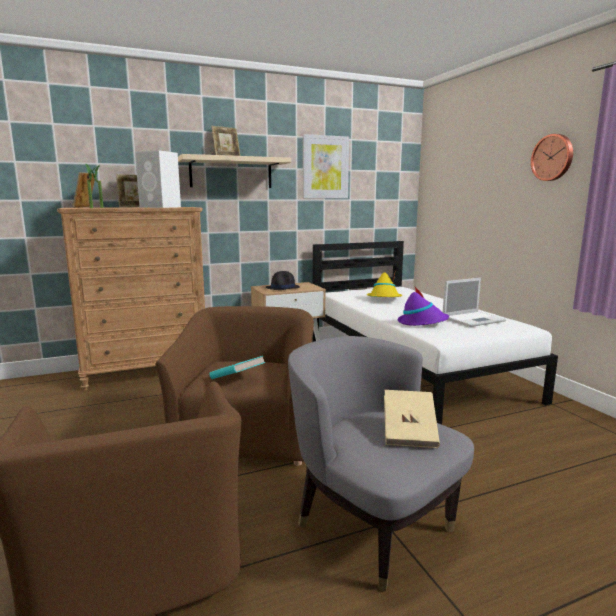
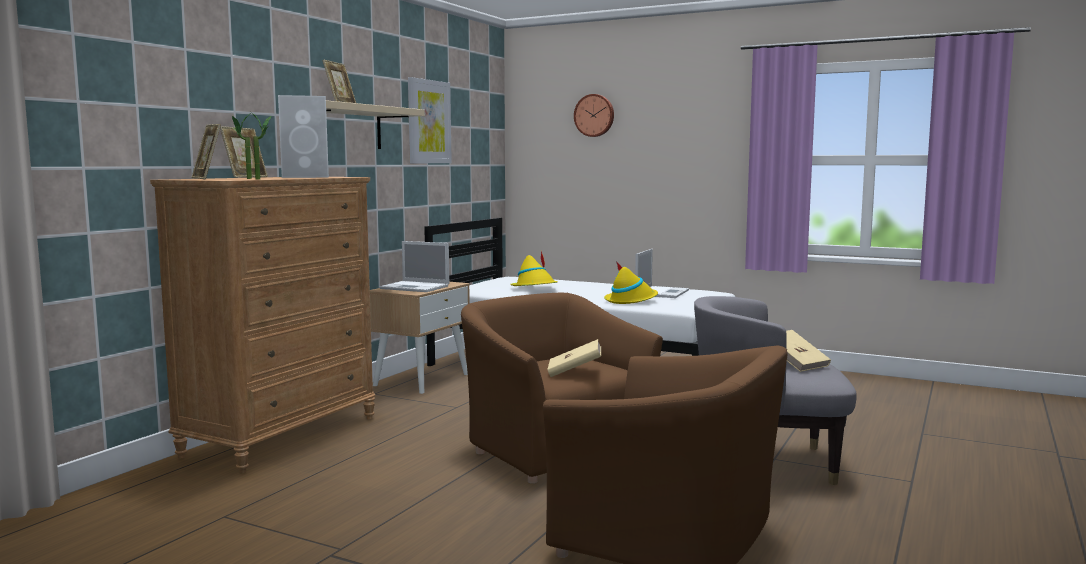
camera: 40 degrees left, 5 degrees down
(237, 379) = (574, 372): turquoise book -> beige book
(283, 288) = (416, 287): black hat -> laptop
(422, 322) = (631, 300): purple hat -> yellow hat
(553, 157) = (699, 123): wall clock -> wall clock (594, 115)

